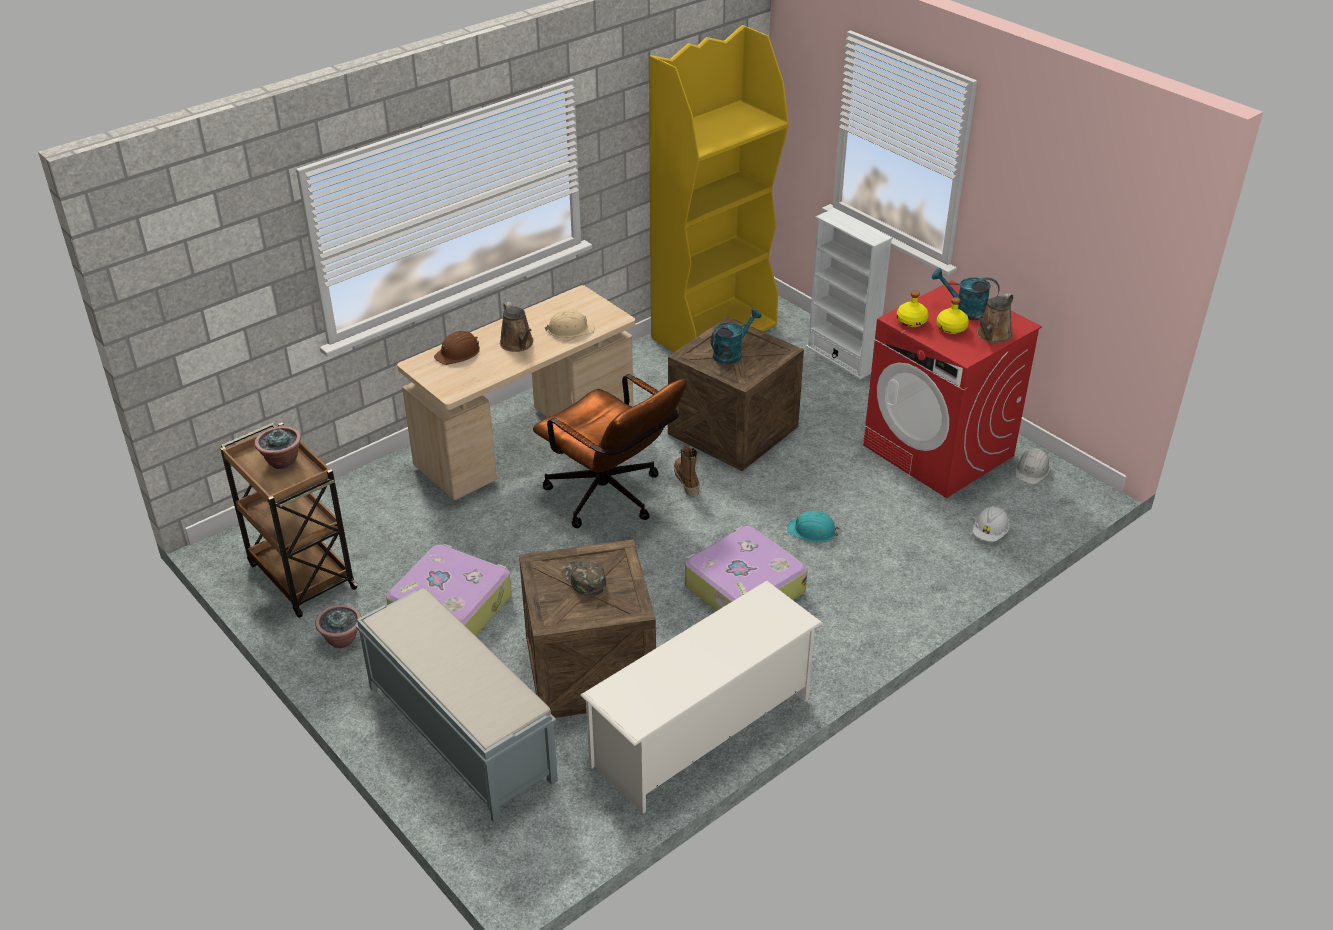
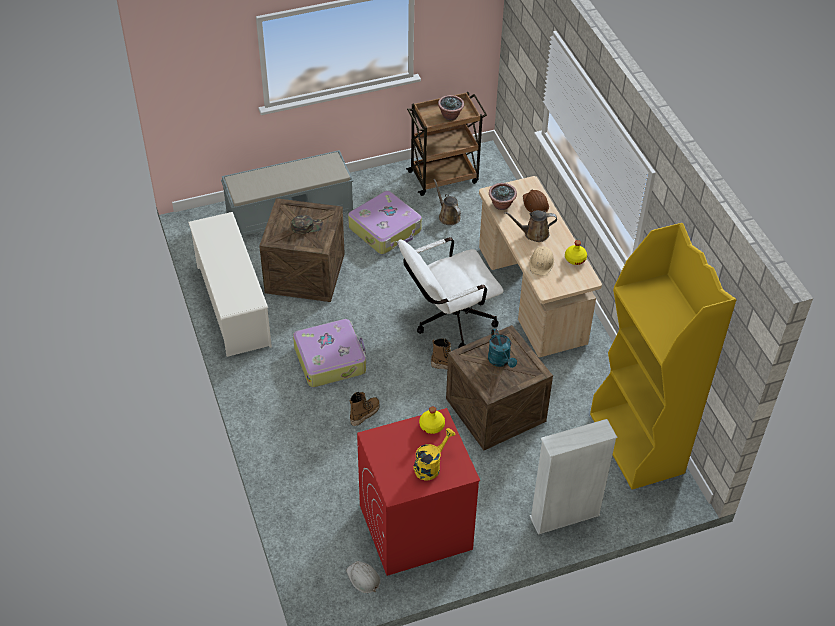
camera: 110 degrees right, 10 degrees up
(342, 639) = (382, 185): potted plant -> potted plant (501, 205)
(611, 499) = (448, 321): brown office chair -> white office chair
(812, 531) = (364, 414): turquoise hard hat -> boot
(951, 328) = (411, 446): yellow bottle -> yellow bottle (575, 258)
(964, 311) = (430, 466): turquoise watering can -> yellow watering can
(990, 533) = (310, 514): white hard hat -> none
(992, 335) = (389, 467): brown watering can -> brown watering can (448, 216)

